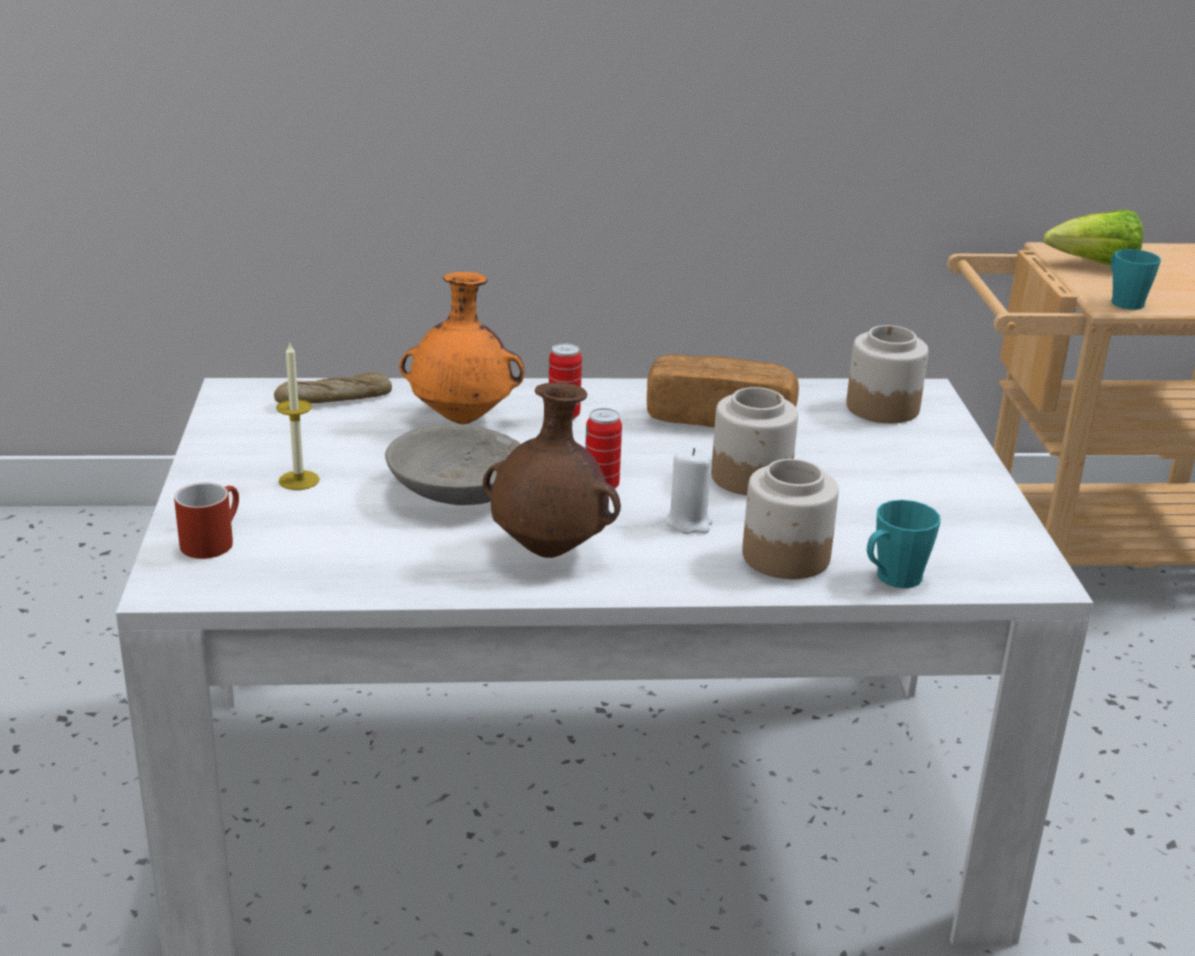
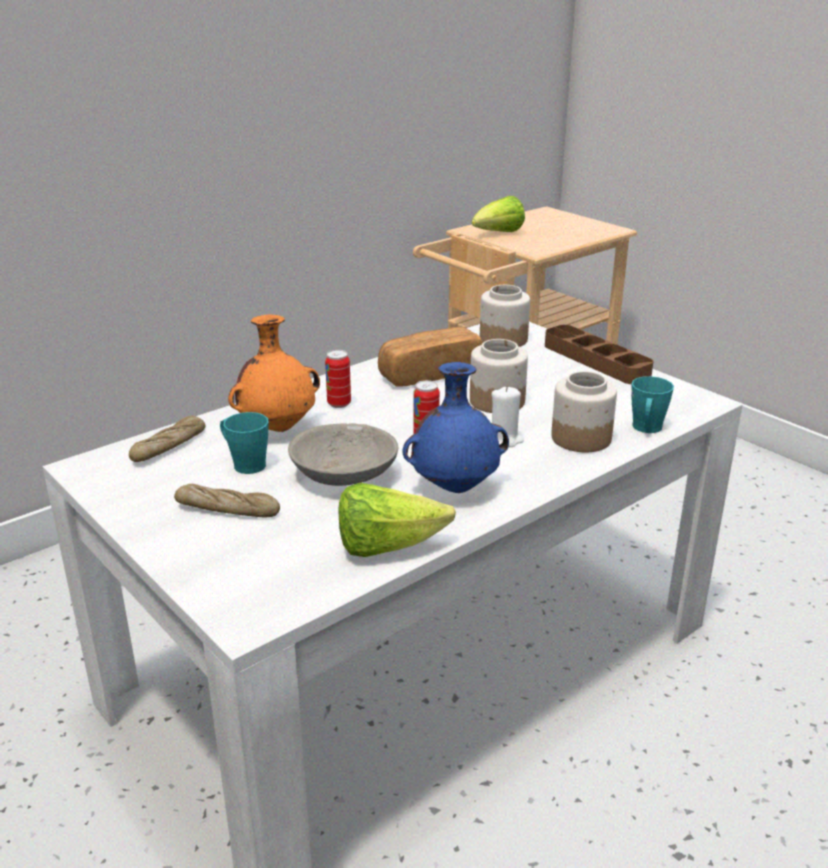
camera: 35 degrees left, 0 degrees up
(212, 540) = (228, 576): red mug -> none
(299, 480) = (227, 509): candle -> bread
(389, 577) = (387, 546): none -> lettuce
(551, 550) = (456, 487): brown vase -> blue vase
(968, 474) = (596, 360): none -> brown tray
(1123, 301) = (539, 248): turquoise mug -> turquoise mug (245, 464)

